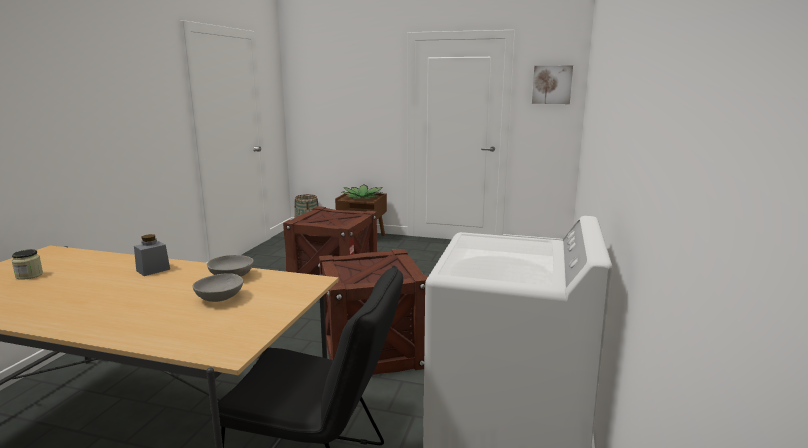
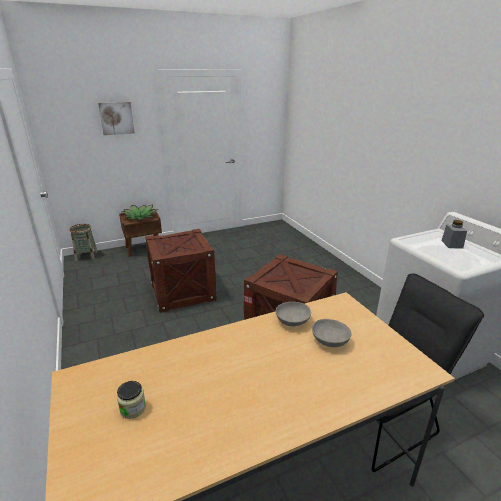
camera: 40 degrees left, 10 degrees up
(153, 270) = (227, 344): grey jar -> grey jar (452, 244)
(552, 84) = (267, 111): picture -> picture (116, 118)

